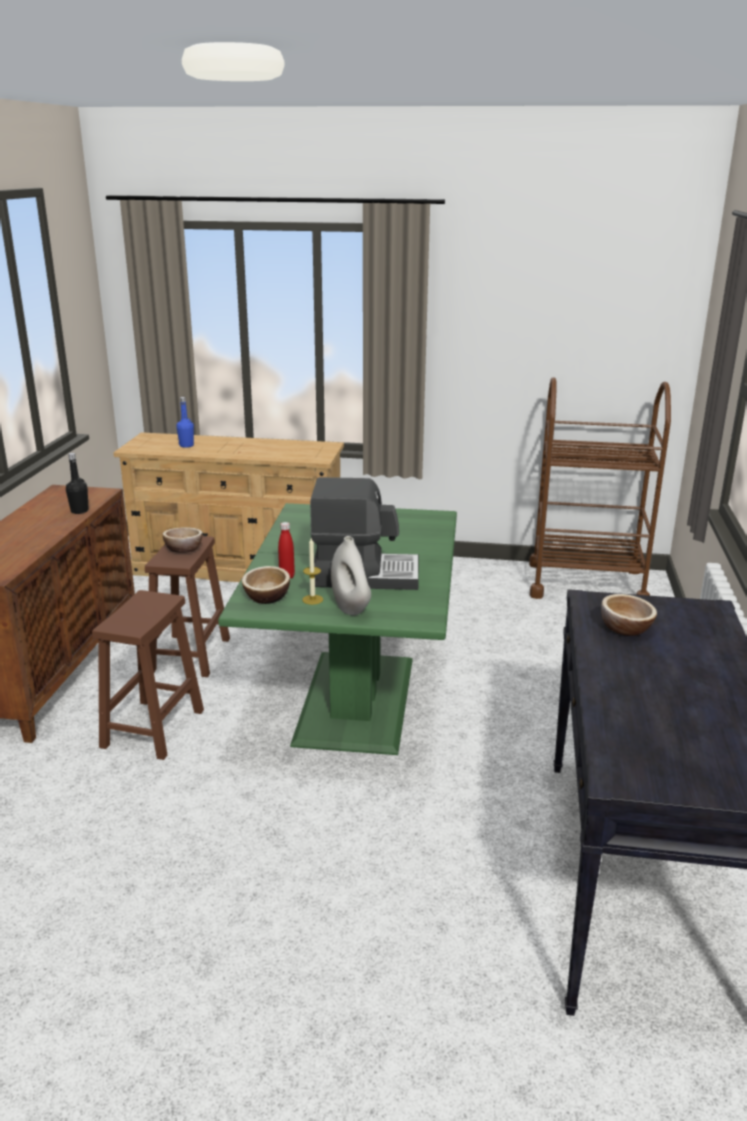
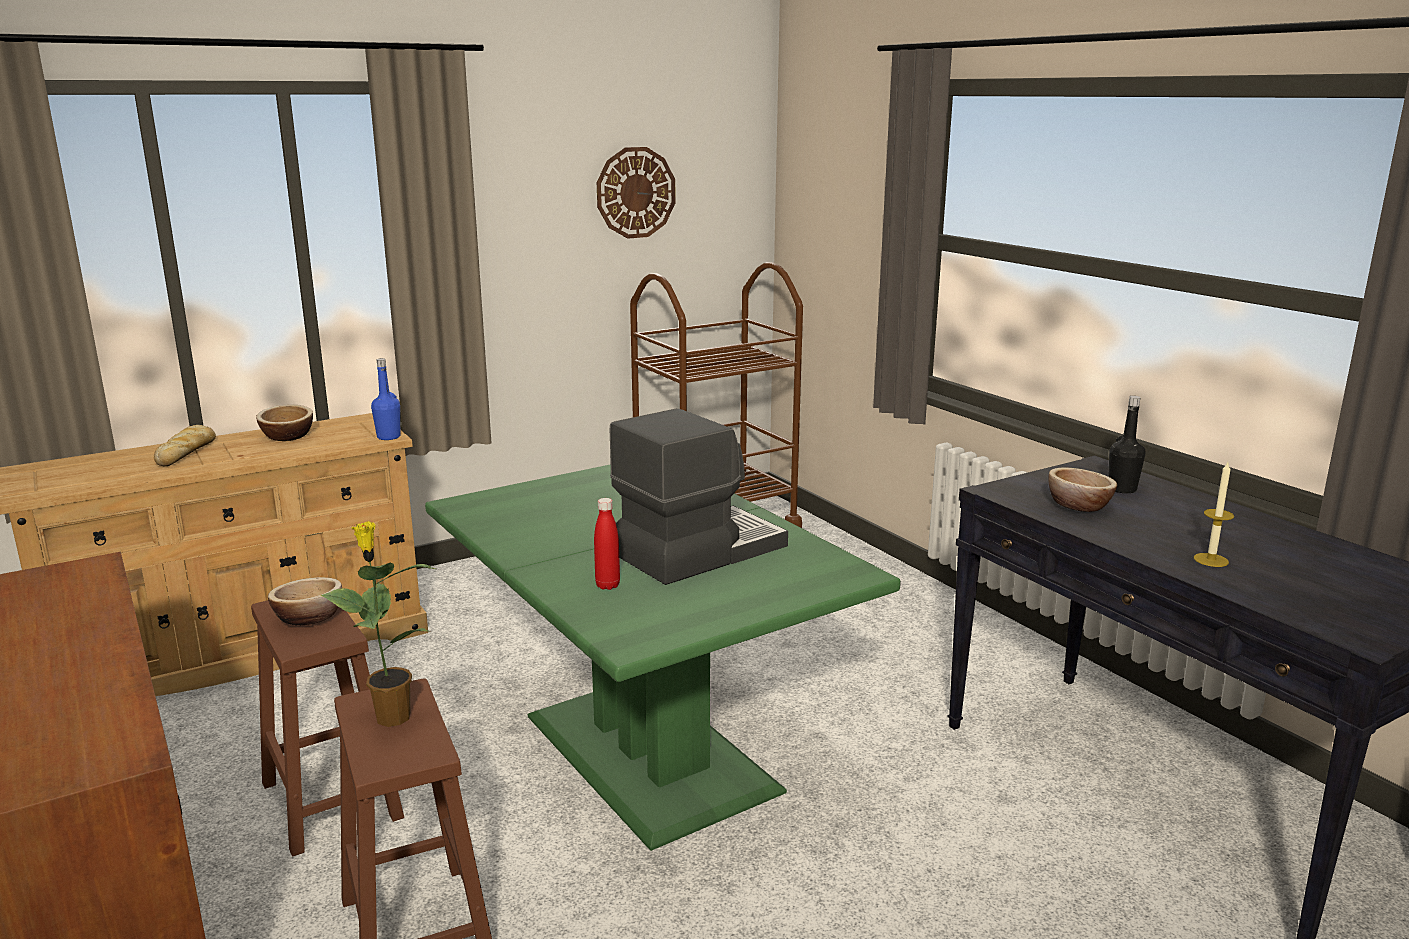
camera: 40 degrees left, 5 degrees down
(79, 511) = (99, 604): black bottle -> black bottle (1122, 489)
(146, 607) = (391, 716): none -> potted plant
(186, 445) = (128, 467): blue bottle -> blue bottle (388, 437)
(220, 444) = (187, 452): none -> bread
(267, 597) = (631, 618): bowl -> bowl (287, 436)
(312, 599) = (694, 599): candle -> candle (1211, 560)
(351, 608) = (757, 592): white vase -> none
(567, 312) = (635, 192): none -> wall clock

